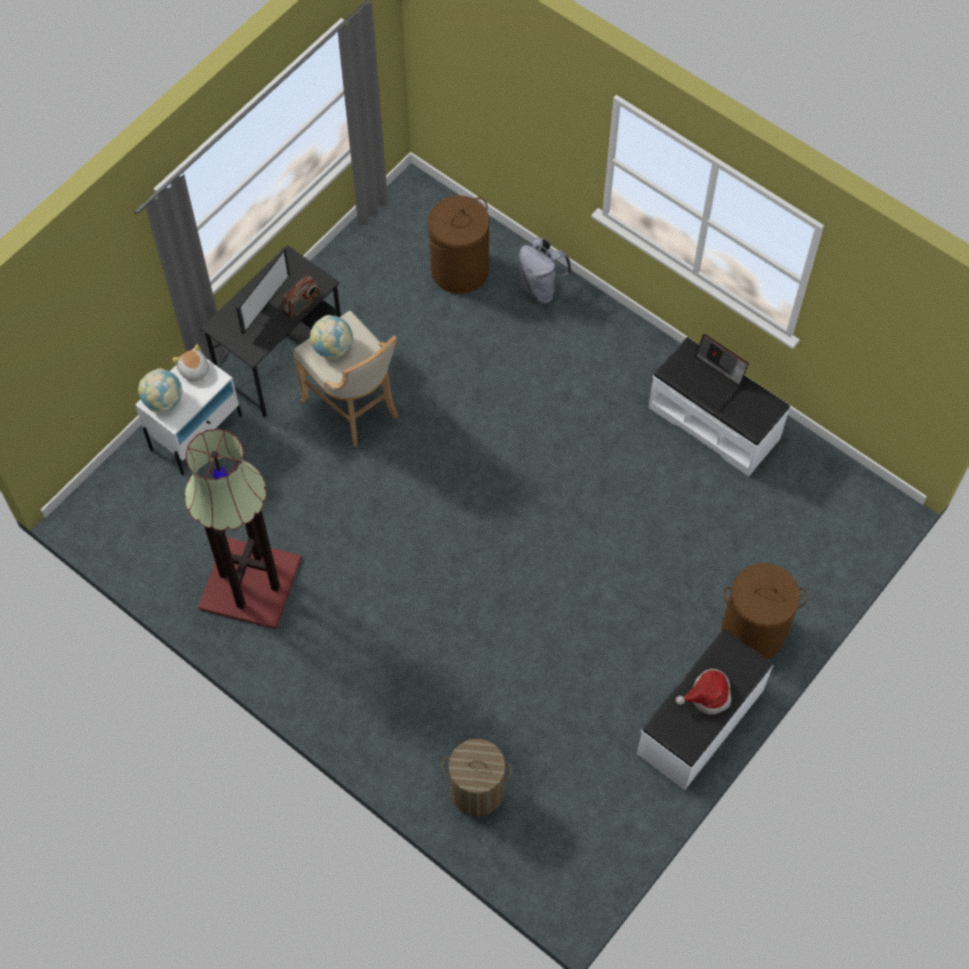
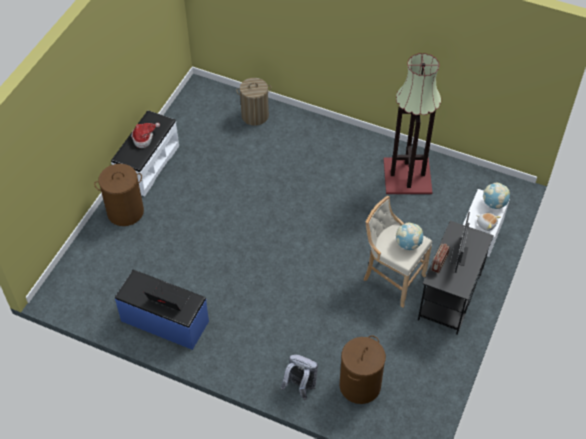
camera: 165 degrees right, 10 degrees down
(714, 422) = (164, 321): white bench -> blue bench

